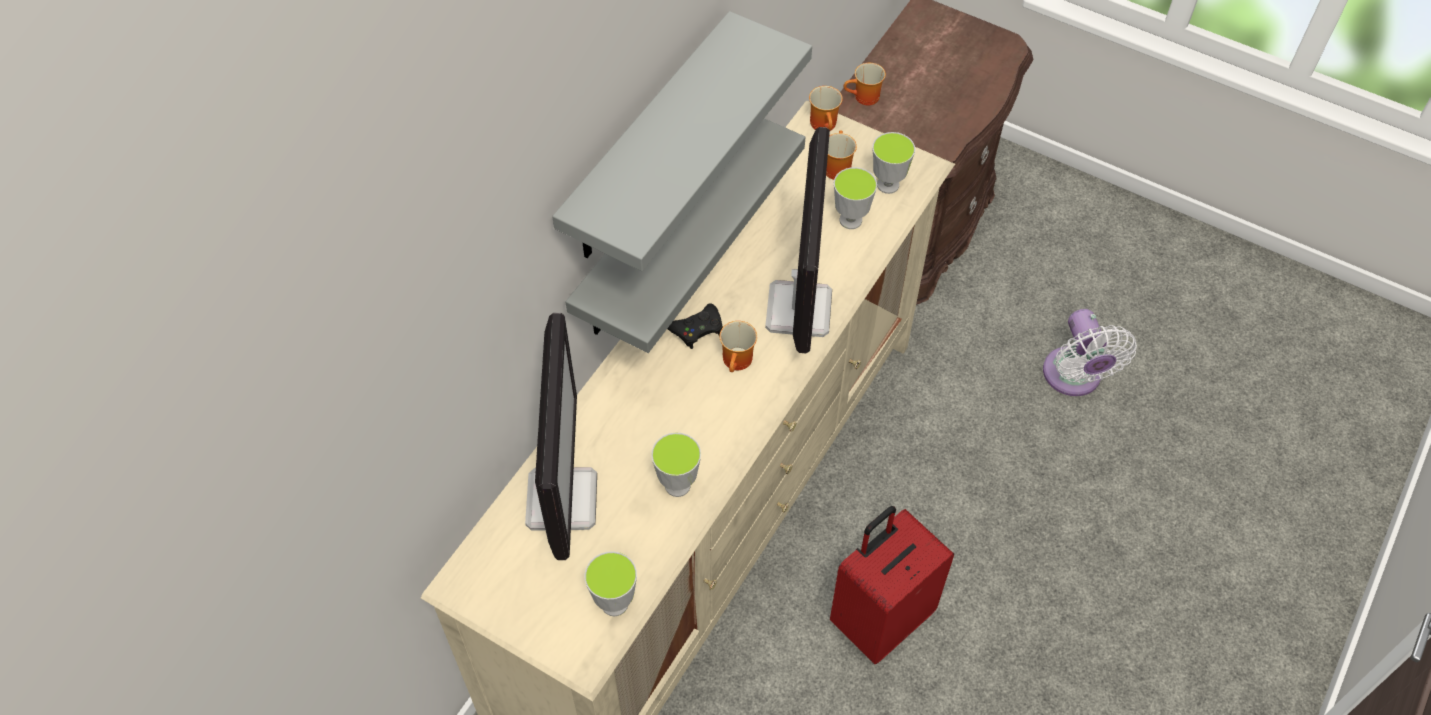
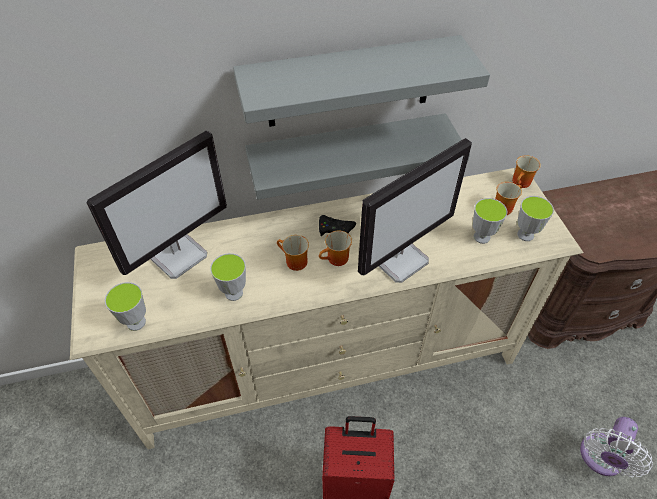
camera: 45 degrees right, 5 degrees down
(864, 98) = (575, 199): mug -> mug (293, 262)

